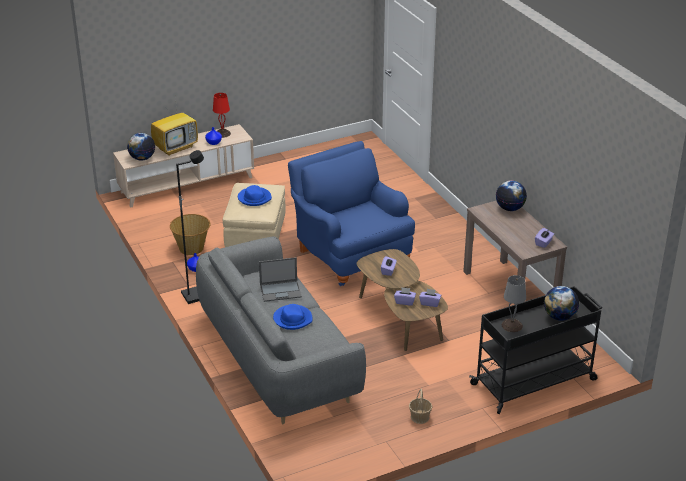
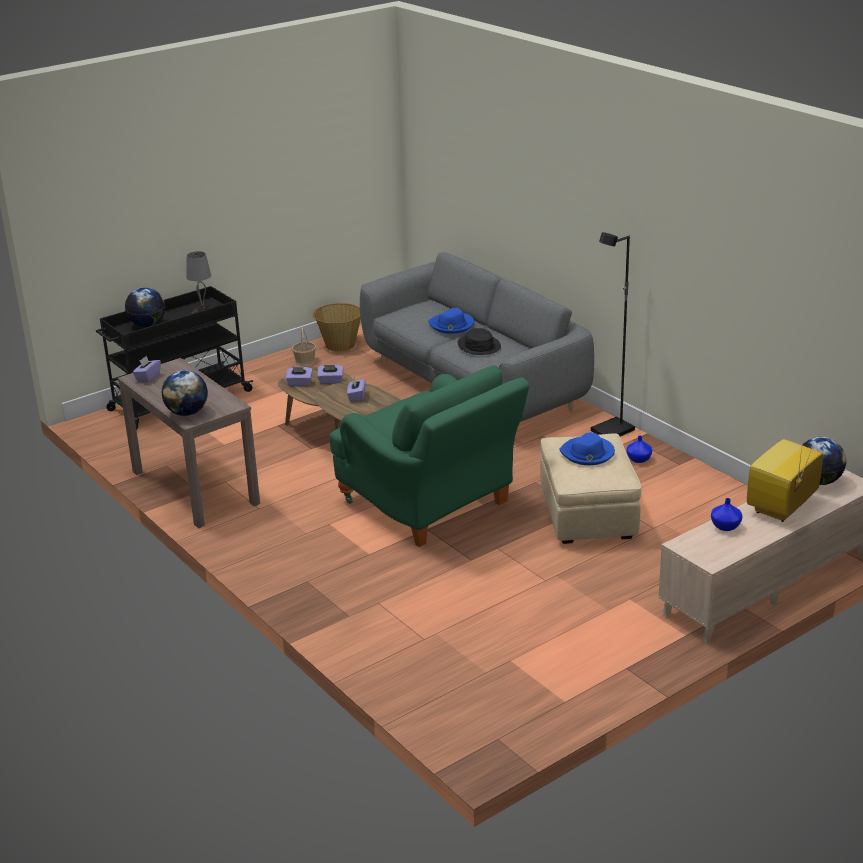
camera: 170 degrees right, 5 degrees down
(192, 248) = (667, 484): basket -> basket (339, 345)
(222, 134) = (726, 547): red table lamp -> none
(281, 291) = (479, 346): laptop -> black hat
(350, 254) = (430, 506): blue armchair -> green armchair

